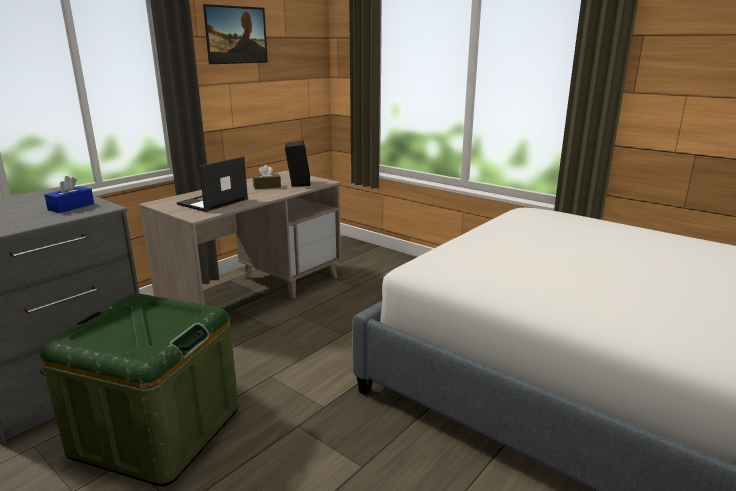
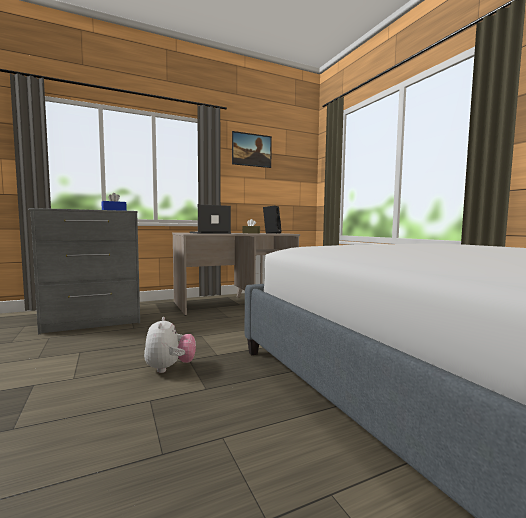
camera: 25 degrees right, 15 degrees down
(157, 431) = (110, 344): green storage box -> none
(288, 448) = (169, 368): none -> plush toy

